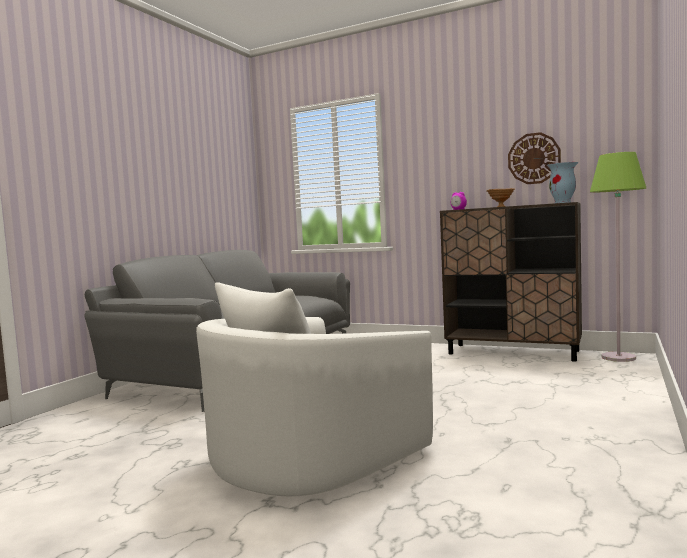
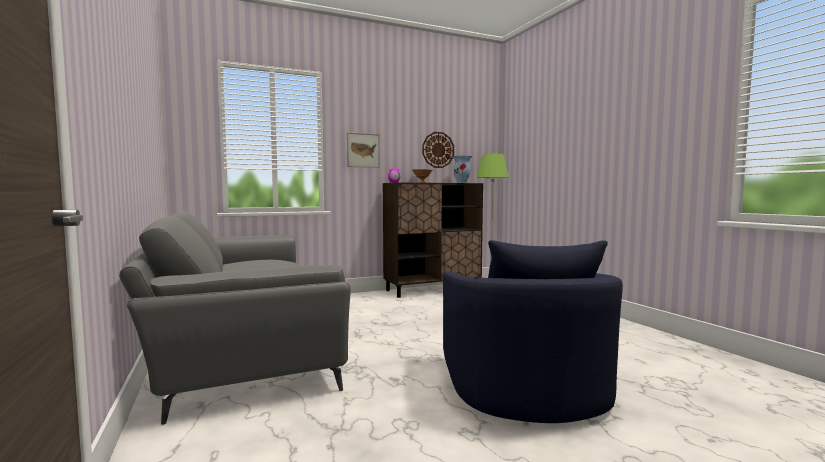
camera: 50 degrees left, 0 degrees up
(311, 454) = (523, 384): white armchair -> blue armchair
(428, 173) = (363, 150): none -> picture

